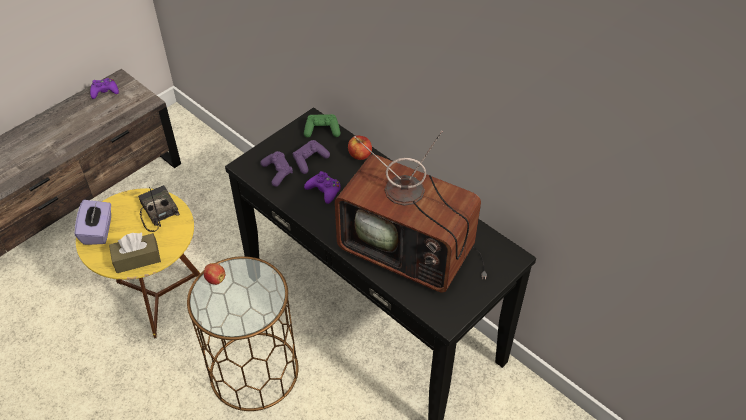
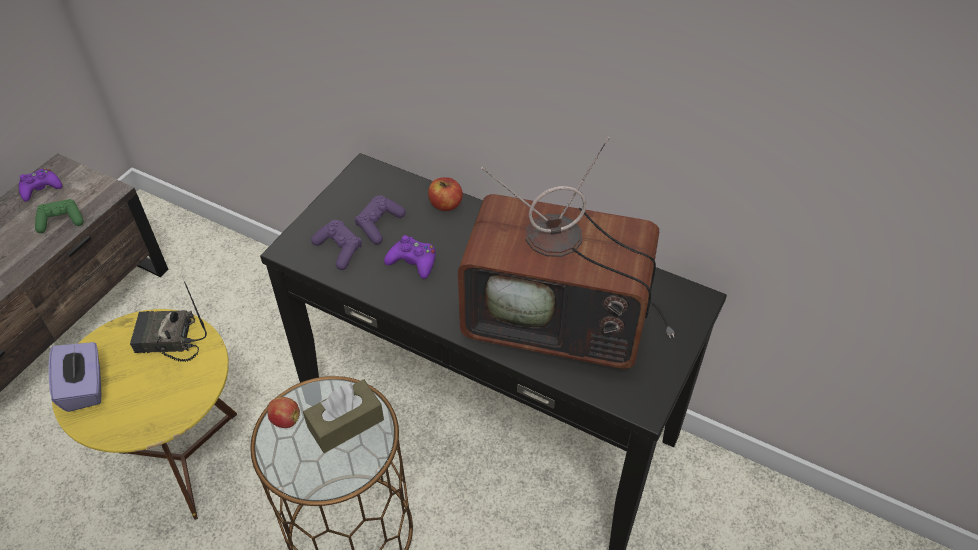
camera: 15 degrees left, 0 degrees up
(137, 259) = (155, 415): brown tissue box -> brown tissue box (345, 423)
(157, 212) = (167, 341): radio -> radio turned 45 degrees counterclockwise
(322, 130) = (383, 181): green game controller -> green game controller (61, 221)

